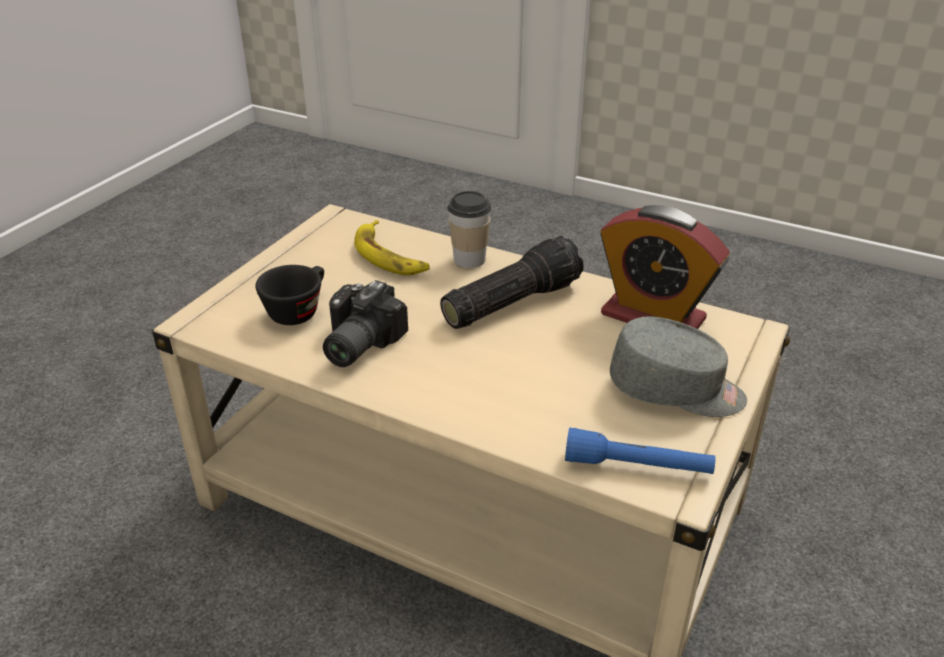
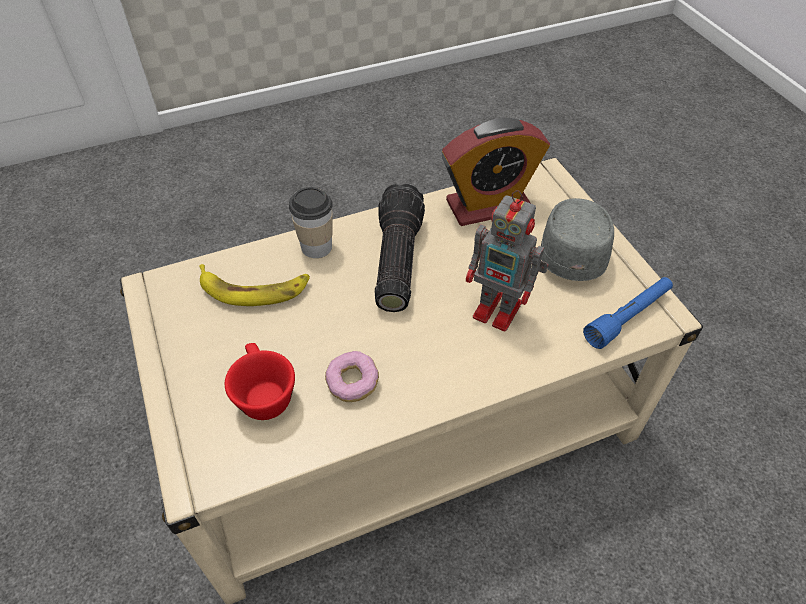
camera: 50 degrees left, 15 degrees up
(298, 310) = (263, 393): black cup -> red cup
(355, 344) = (352, 383): camera -> donut
(533, 383) = (500, 311): none -> toy robot
(676, 390) = (572, 249): grey cap -> grey cap turned 45 degrees counterclockwise

